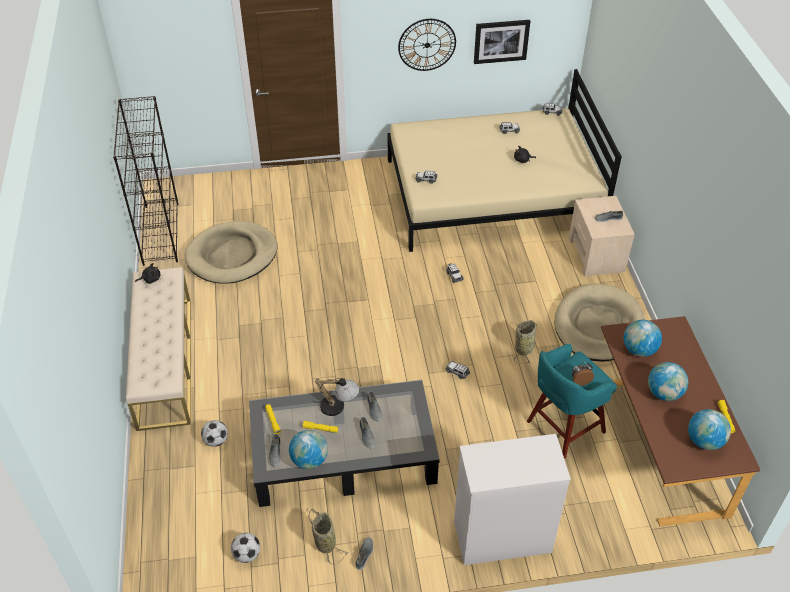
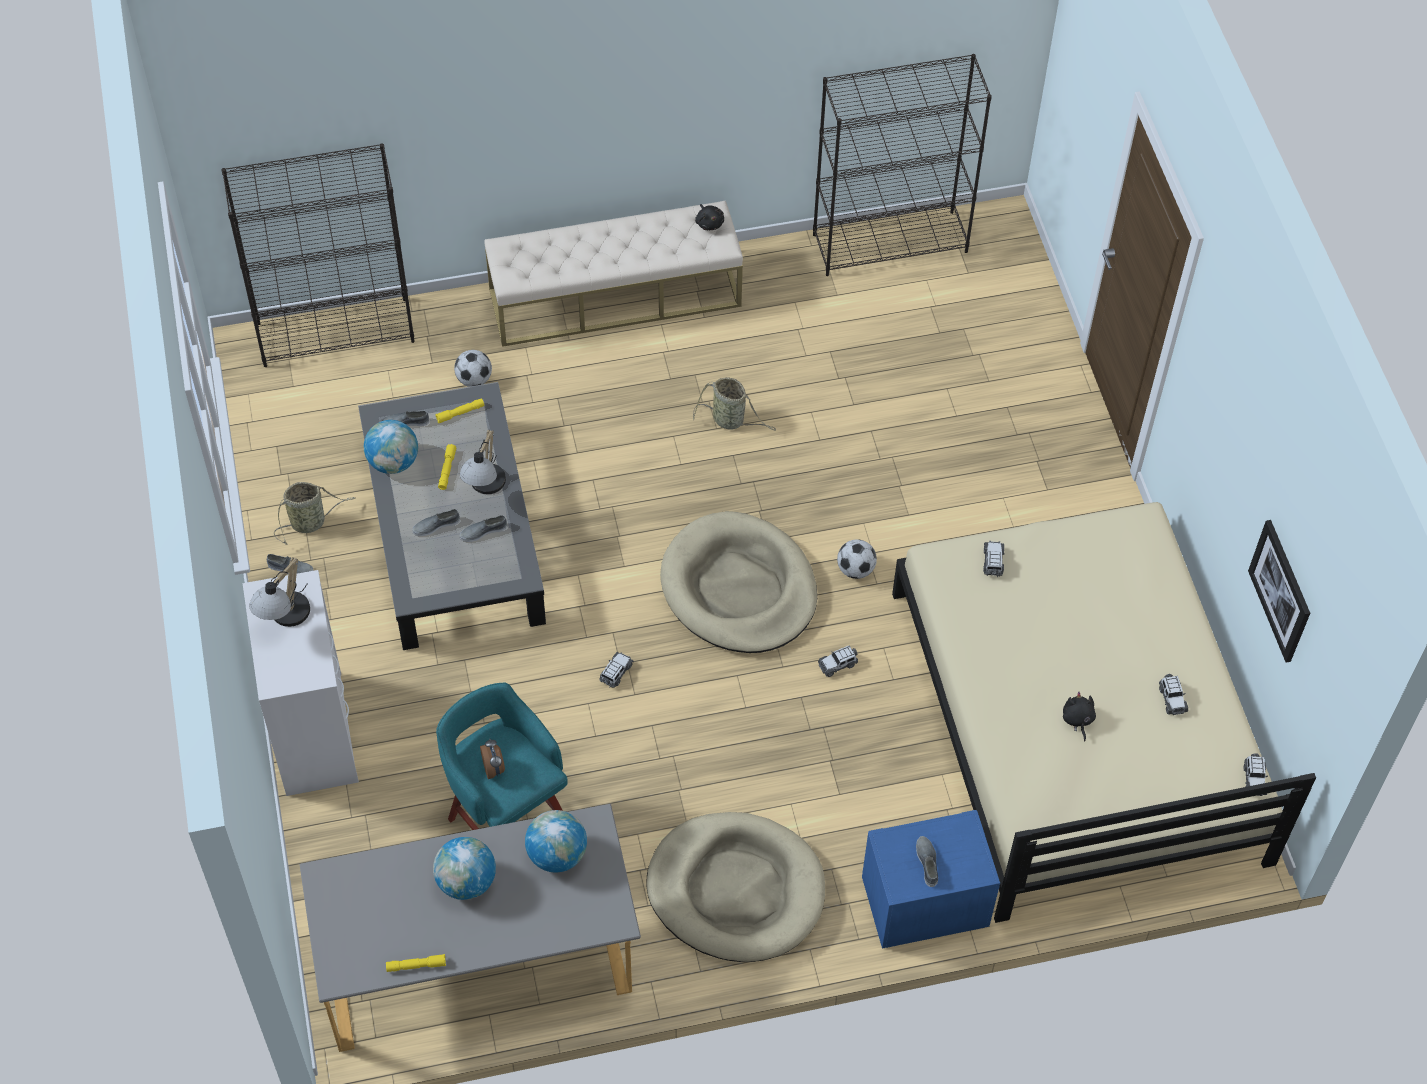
camera: 85 degrees right, 10 degrees up
(149, 527) = (336, 332): none -> black bookcase
(232, 255) = (849, 344): beige dog bed -> beige dog bed (739, 588)
(247, 554) = (294, 439): football -> football (855, 569)
(427, 45) = (1230, 462): wall clock -> none
(502, 464) = (285, 619): none -> table lamp
(524, 348) = (675, 771): basket -> basket (730, 420)
(596, 254) = (924, 901): beige nightstand -> blue nightstand
(658, 445) = (477, 960): brown desk -> grey desk
(704, 441) = (372, 928): globe -> none

